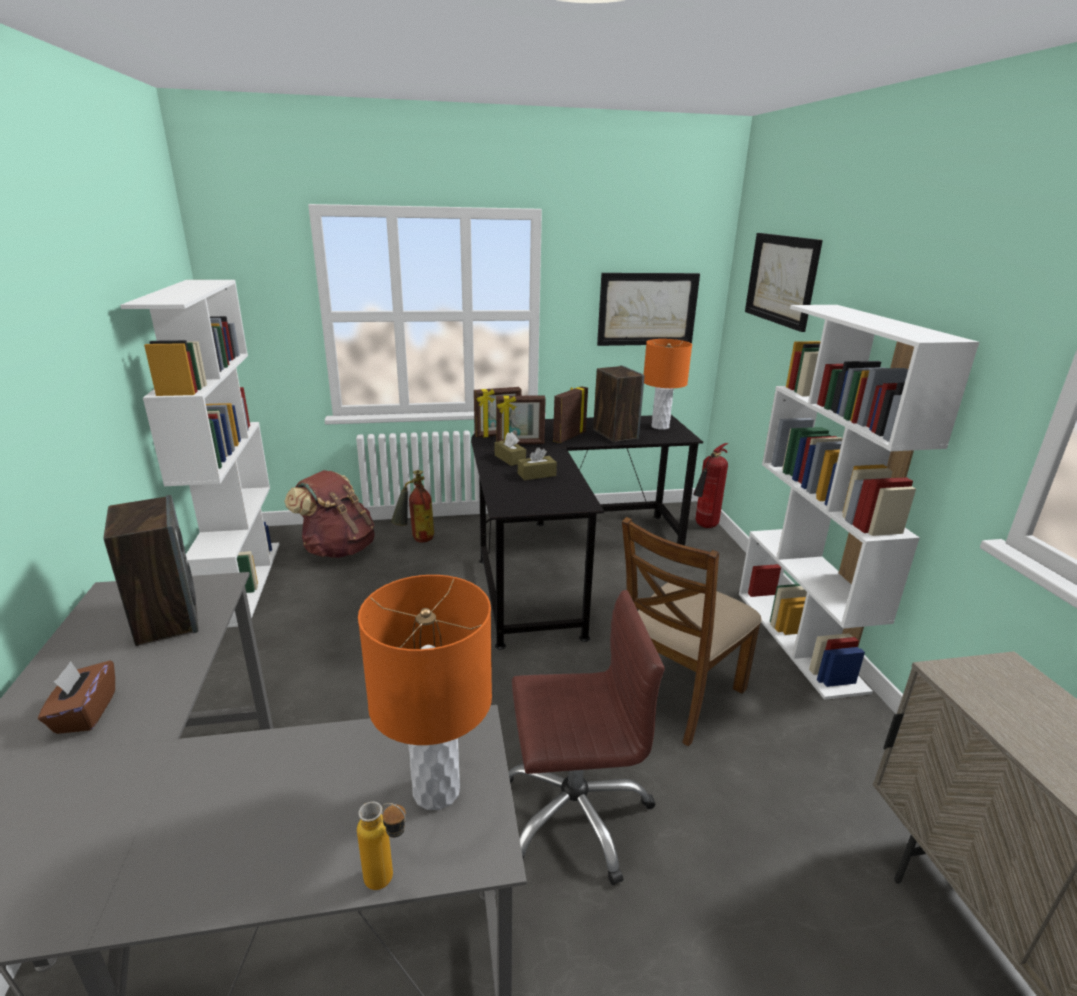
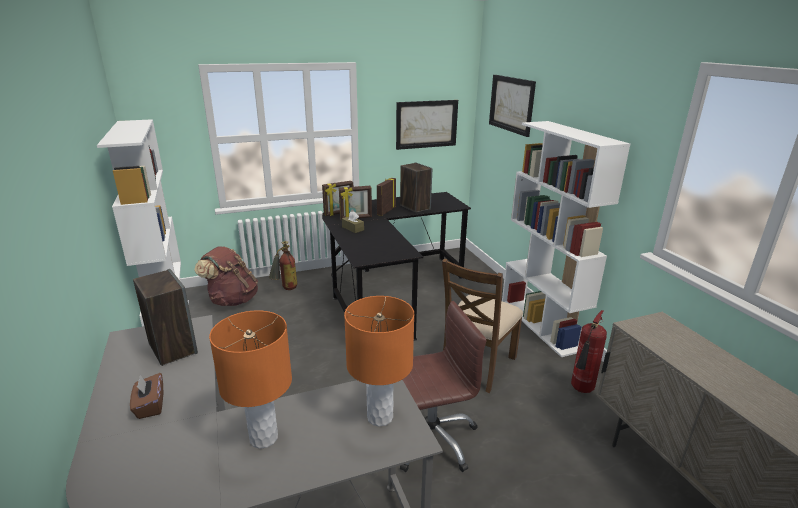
camera: 10 degrees left, 0 degrees up
(389, 882) = (371, 461): bottle -> none
(536, 474) = (373, 237): brown tissue box -> none
(660, 426) = (442, 200): orange table lamp -> orange table lamp (264, 438)
(704, 526) = (472, 262): fire extinguisher -> fire extinguisher (581, 390)

